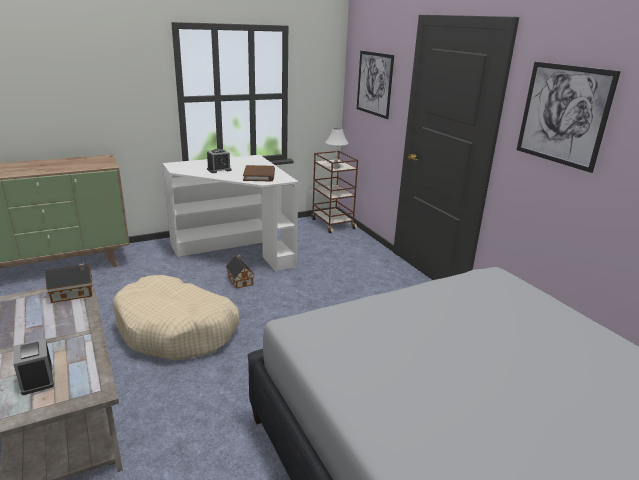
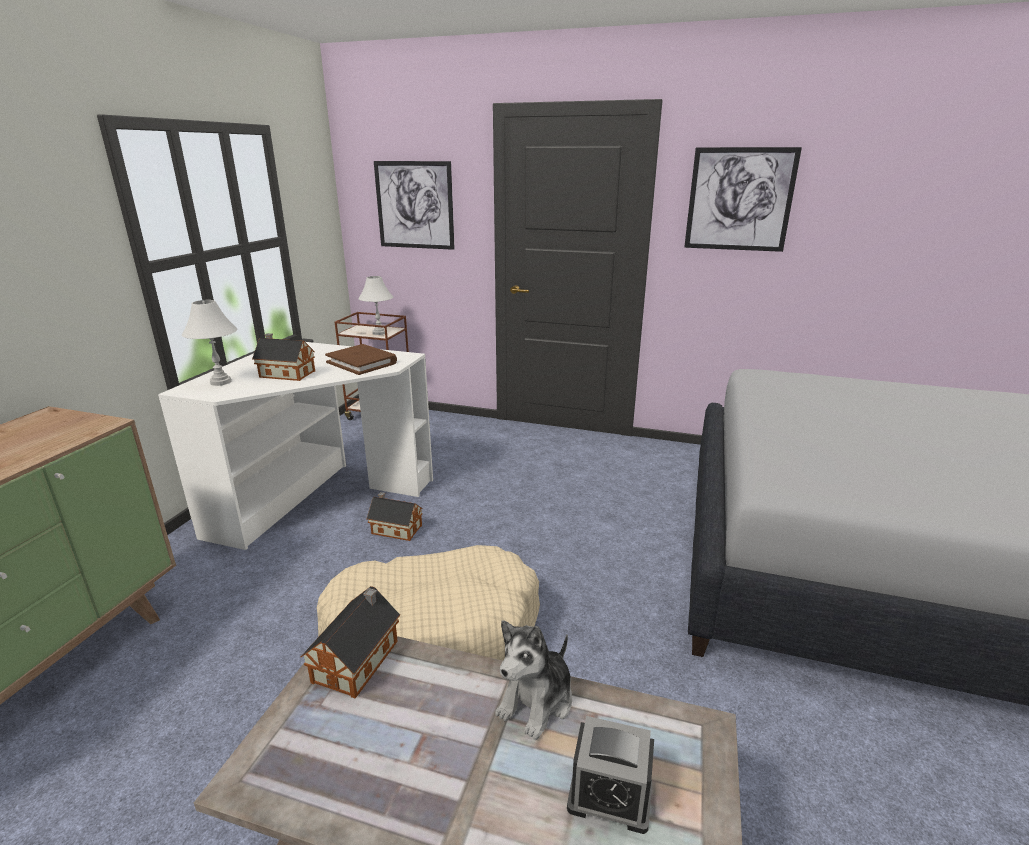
camera: 45 degrees left, 0 degrees up
(81, 341) = (537, 701): none -> plush toy
(190, 165) = (220, 382): none -> white table lamp
(219, 170) = (285, 373): alarm clock -> toy house

